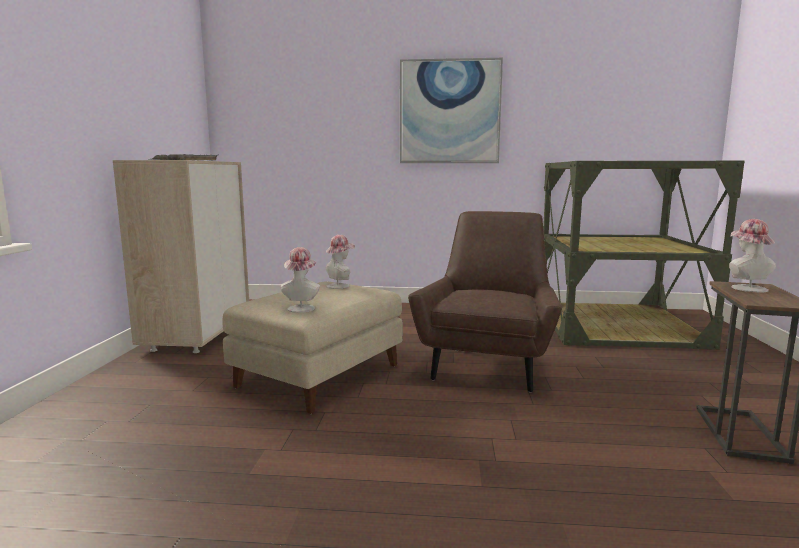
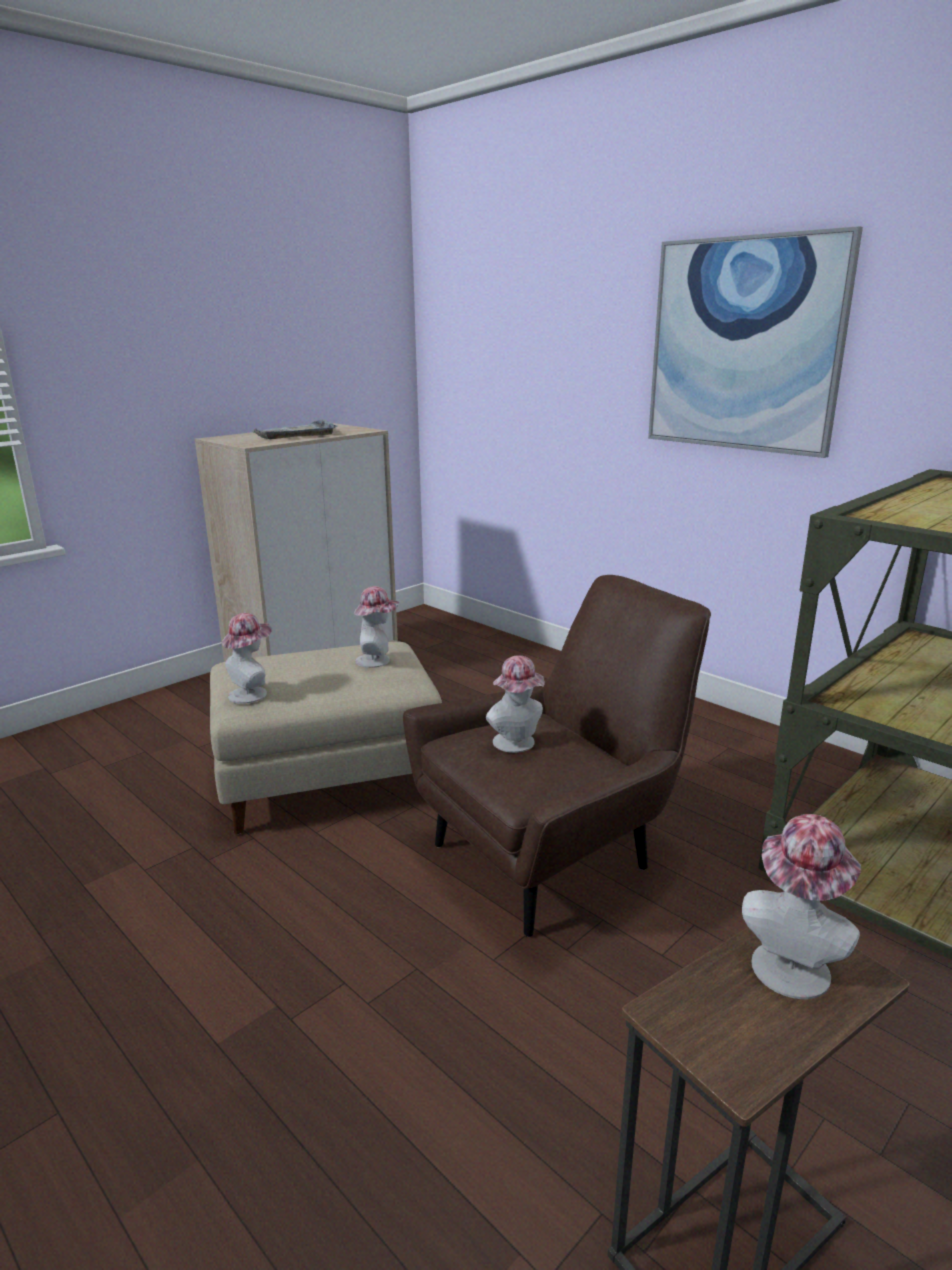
camera: 40 degrees right, 10 degrees up
(483, 295) = (517, 744): none -> hat

